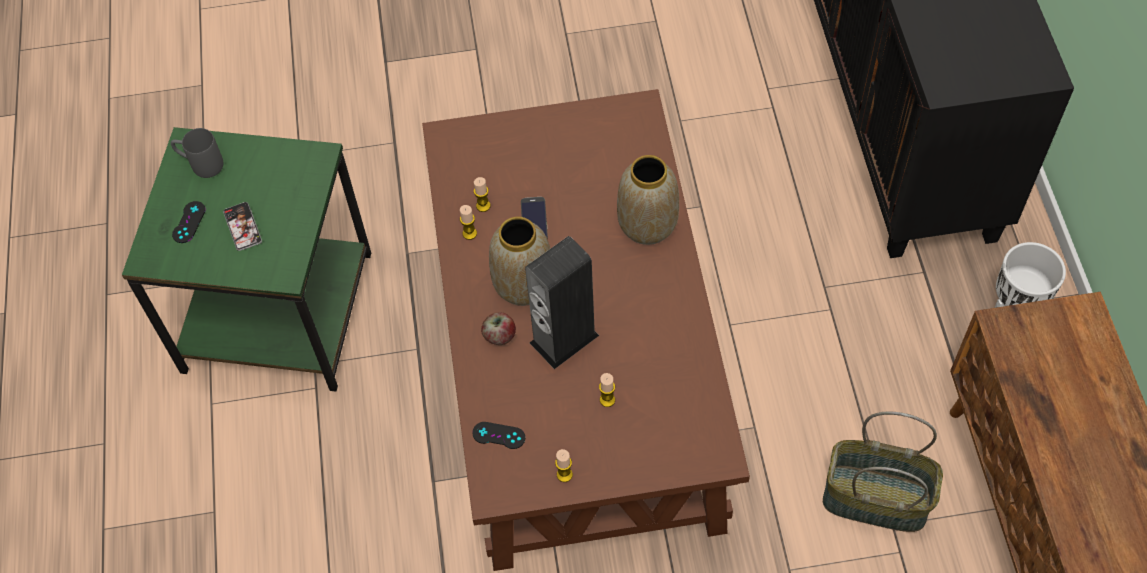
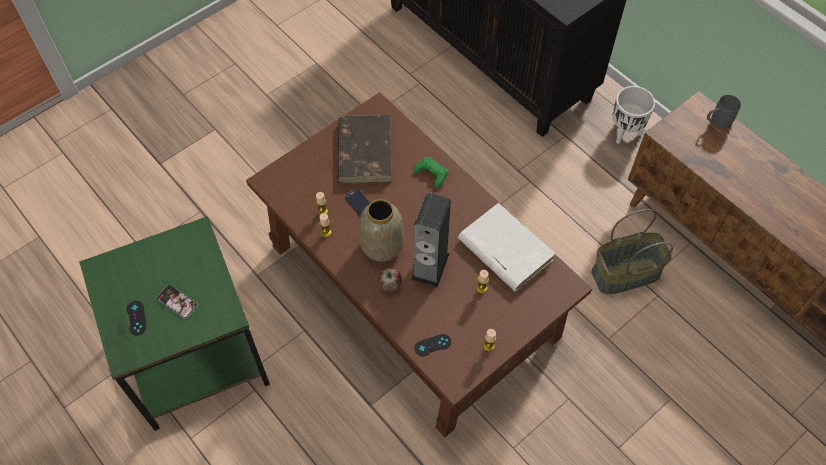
camera: 35 degrees left, 0 degrees up
(200, 164) = (117, 276): grey mug -> grey mug (716, 122)
(585, 156) = (364, 151): none -> brown book
(648, 225) = (431, 174): vase -> green game controller
(671, 367) = (504, 249): none -> white book

